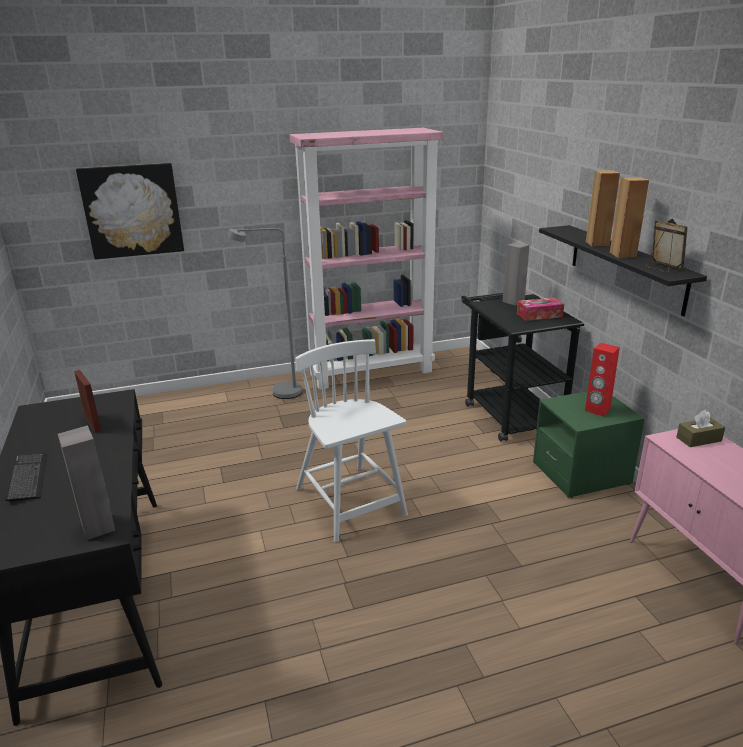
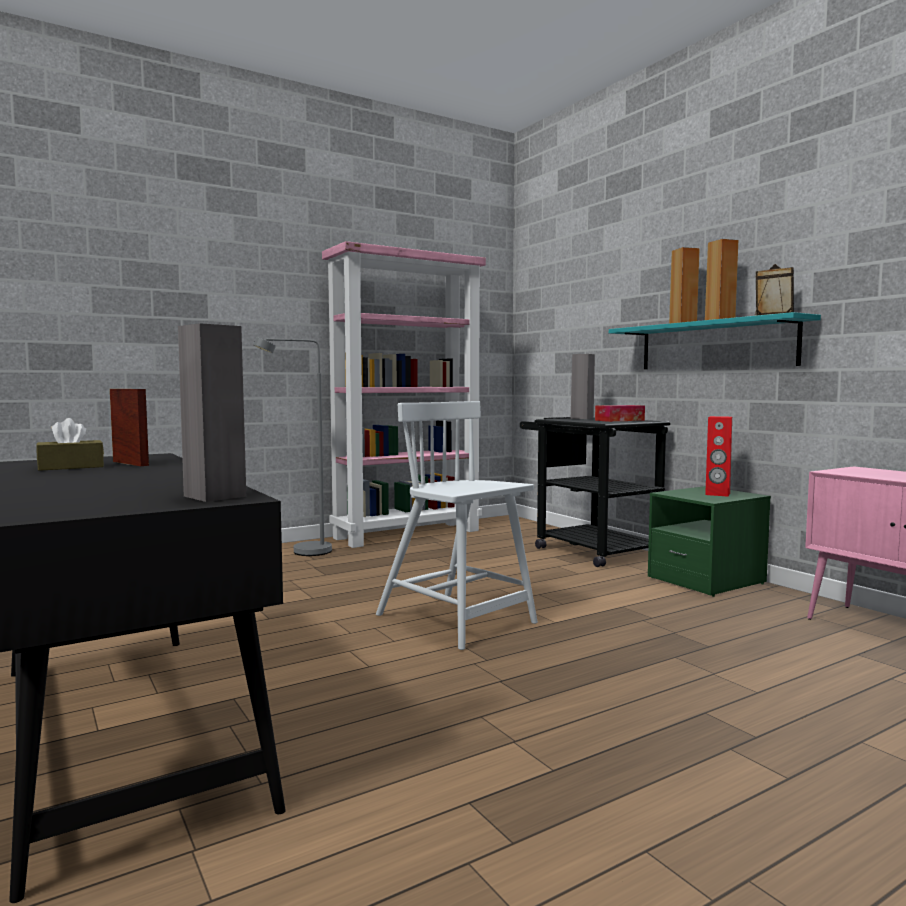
camera: 15 degrees left, 20 degrees down
(27, 478) = (57, 483): keyboard -> none
(132, 210) = (131, 313): picture -> none
(625, 267) = (715, 345): black shelf -> turquoise shelf
(698, 439) = (863, 470): brown tissue box -> brown tissue box (71, 467)

